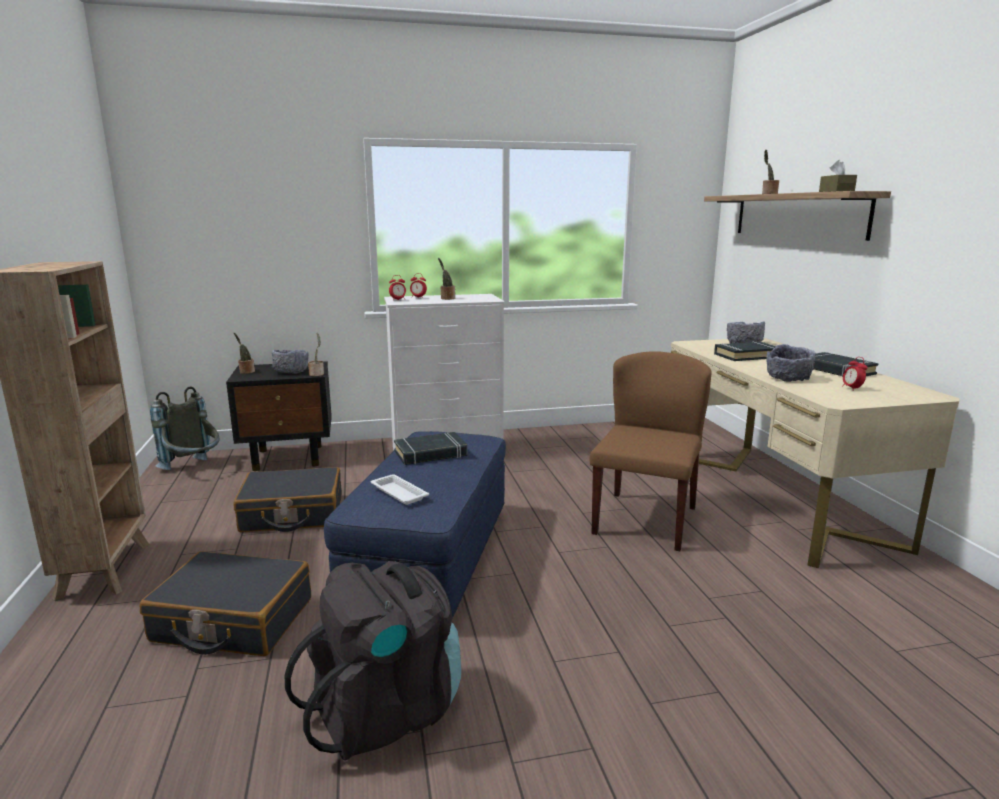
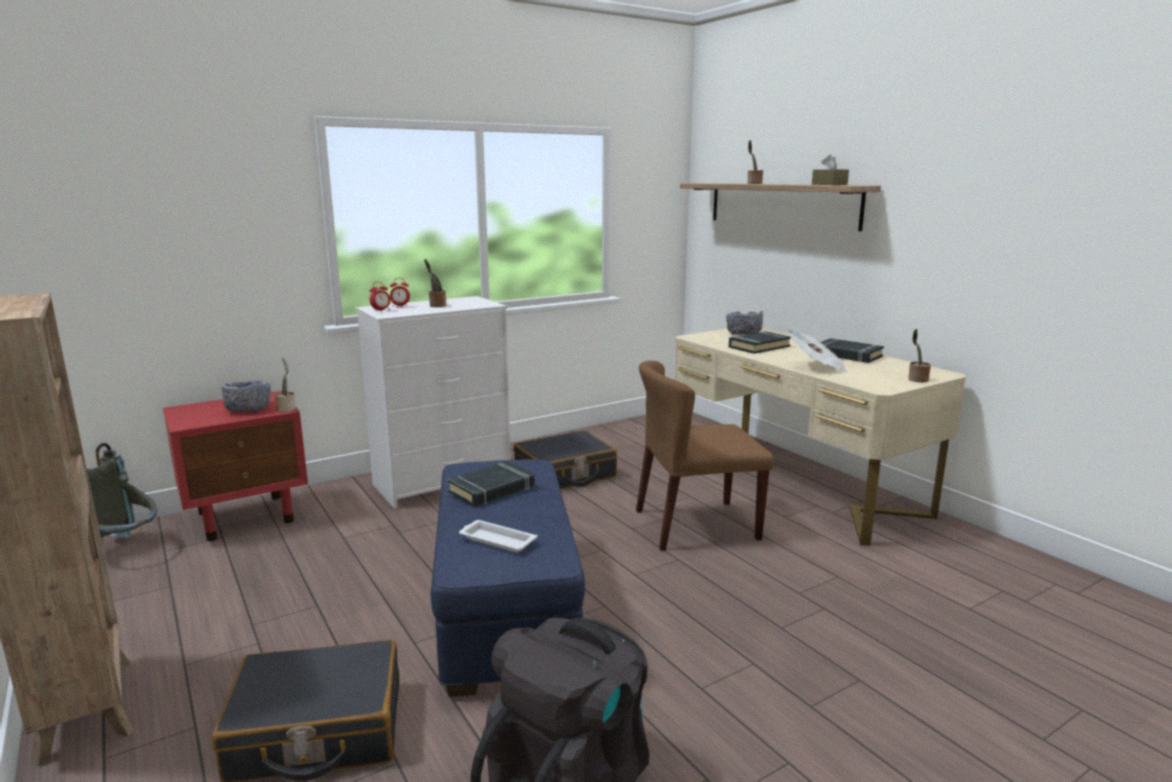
camera: 20 degrees left, 0 degrees up
(246, 372) = (185, 415): potted plant -> potted plant (917, 380)
(289, 457) = (247, 516): black nightstand -> red nightstand
(292, 514) = (302, 586): black suitcase -> black suitcase (565, 474)
(644, 519) = (695, 525): brown chair -> brown chair turned 105 degrees counterclockwise
(788, 378) = (817, 367): grey bowl -> newspaper
(852, 389) = (877, 373): alarm clock -> none

